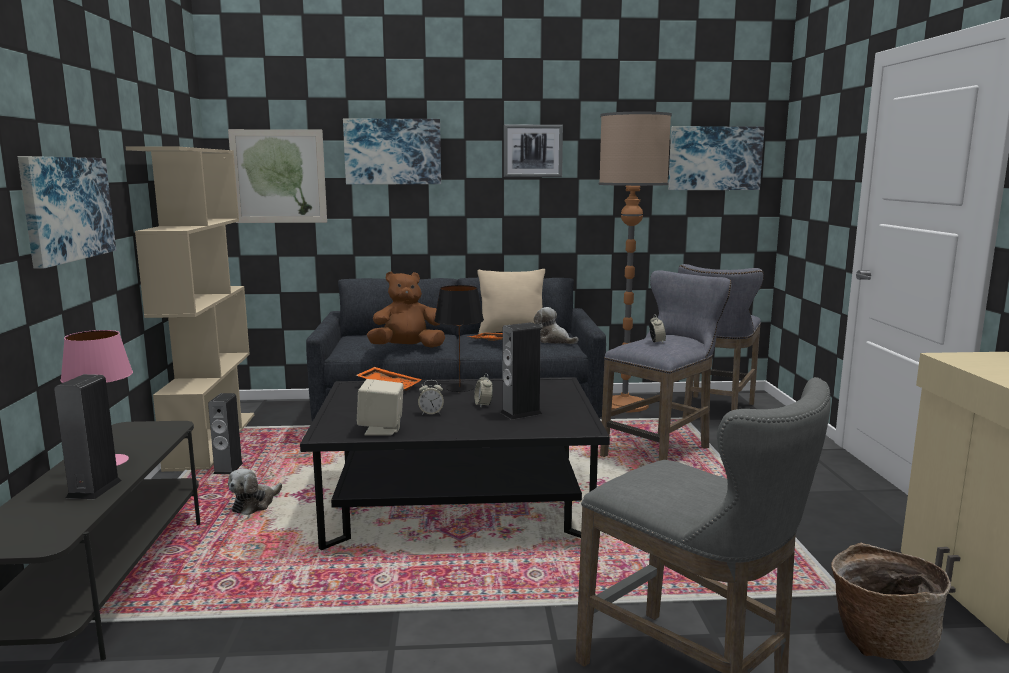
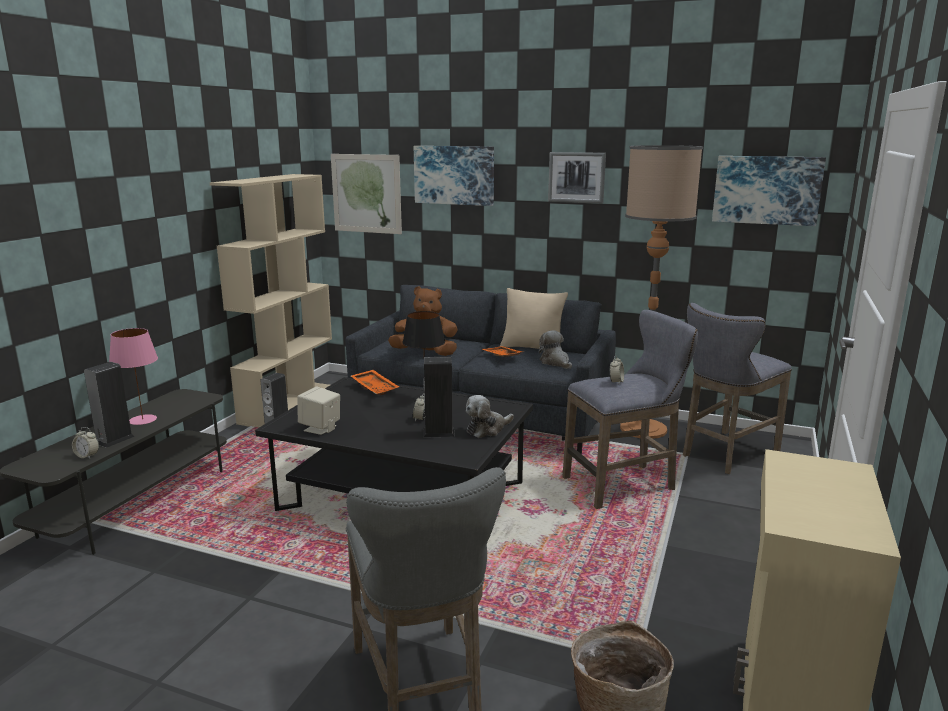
camera: 25 degrees right, 5 degrees up
(66, 208) = (141, 236): picture -> none
(255, 505) = (268, 464): plush toy -> plush toy (487, 429)
(431, 413) = (373, 419): alarm clock -> alarm clock (87, 456)

